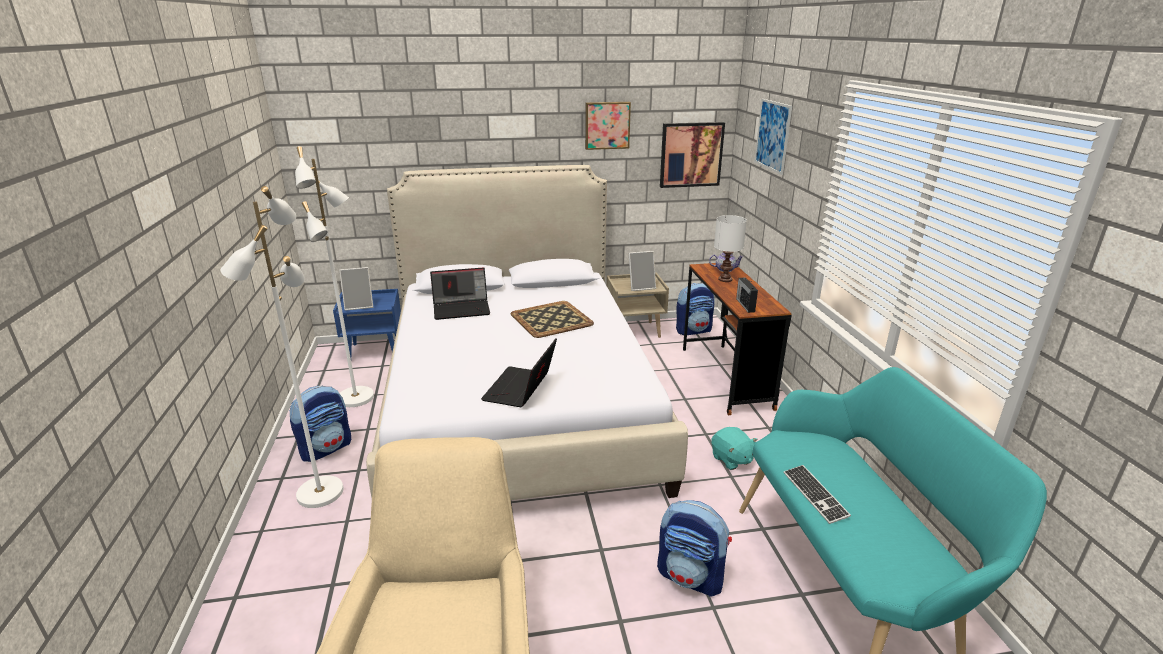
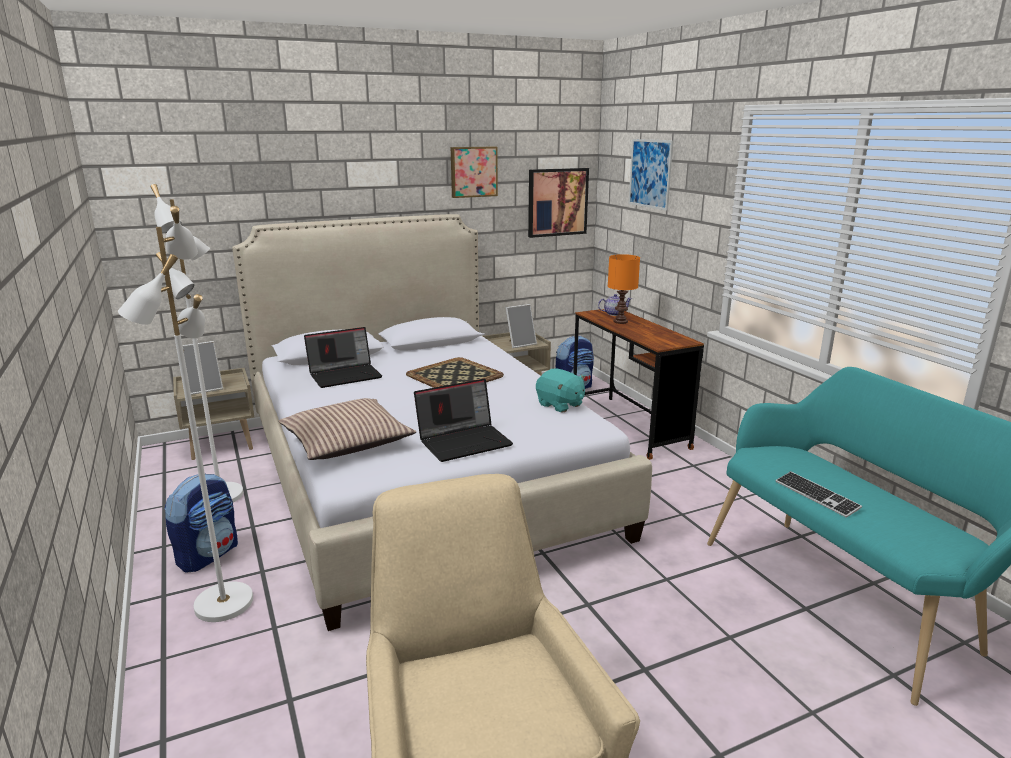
camera: 15 degrees left, 5 degrees down
(375, 351) = (222, 444): blue nightstand -> beige nightstand
(426, 376) = (347, 442): none -> pillow
(521, 389) = (464, 441): laptop -> laptop turned 120 degrees counterclockwise
(691, 577) = (693, 613): backpack -> none
(725, 280) = (620, 322): white table lamp -> orange table lamp
(731, 459) = (674, 499): turquoise plush toy -> turquoise plush toy (560, 405)
(745, 305) = (655, 340): radio -> none

